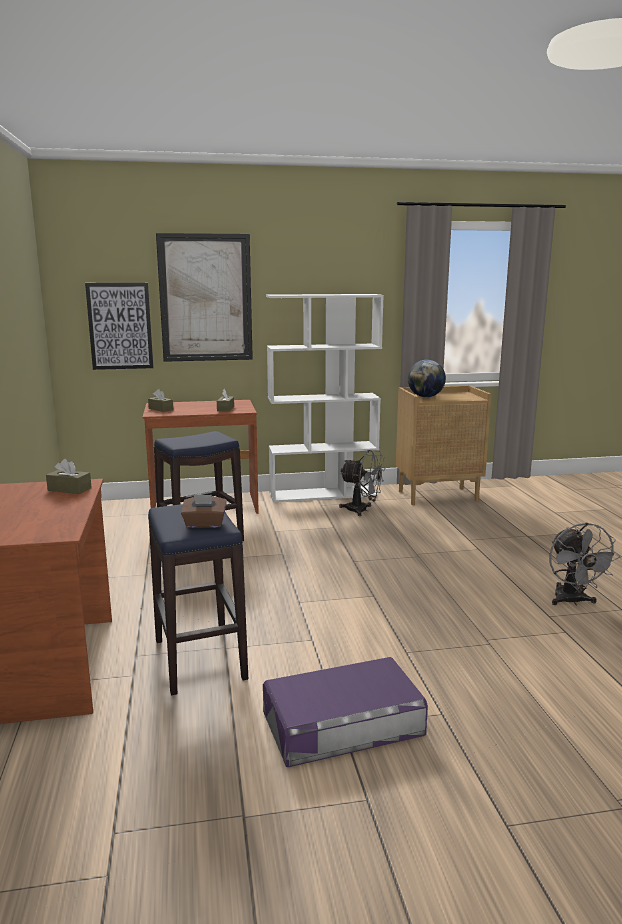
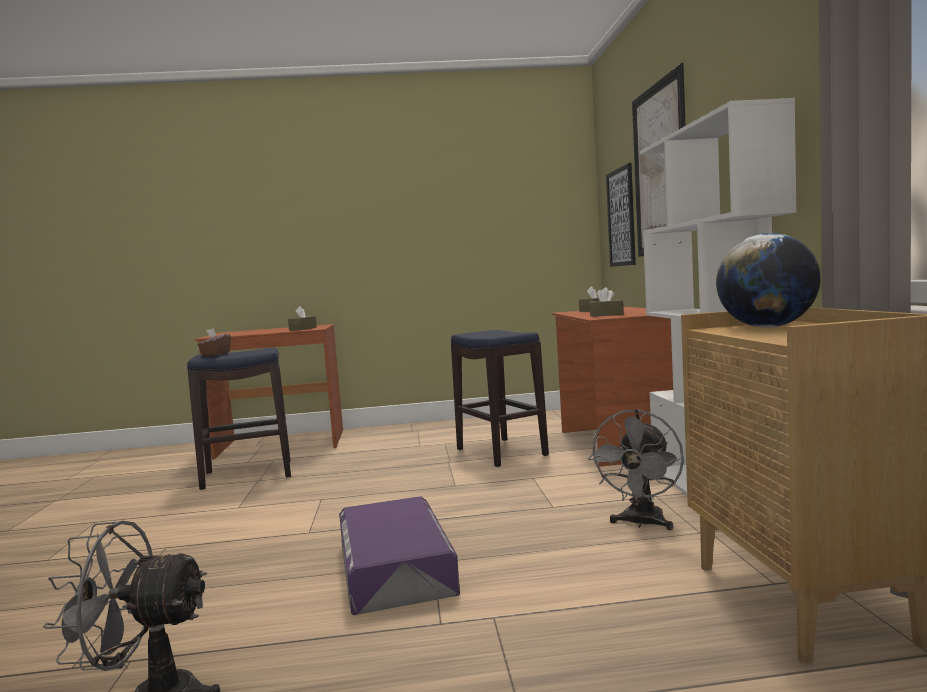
camera: 95 degrees right, 10 degrees down
(342, 722) = (99, 521): purple storage box -> purple storage box (396, 568)

